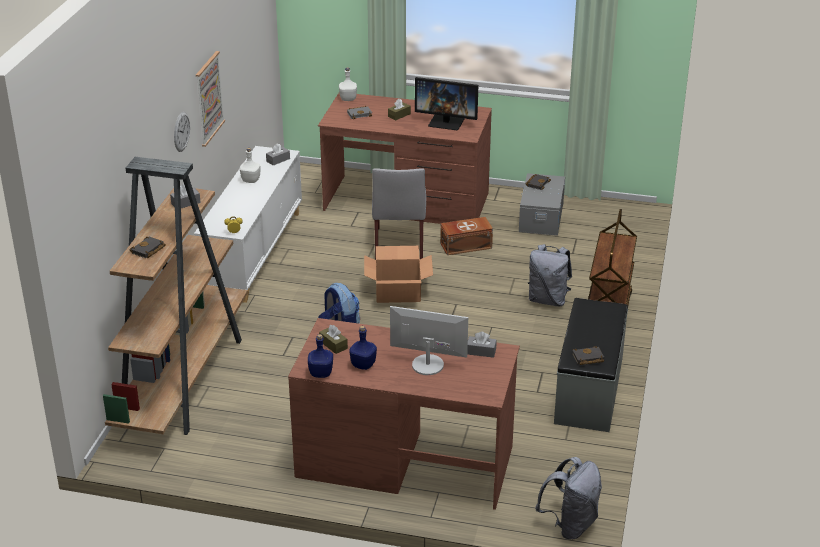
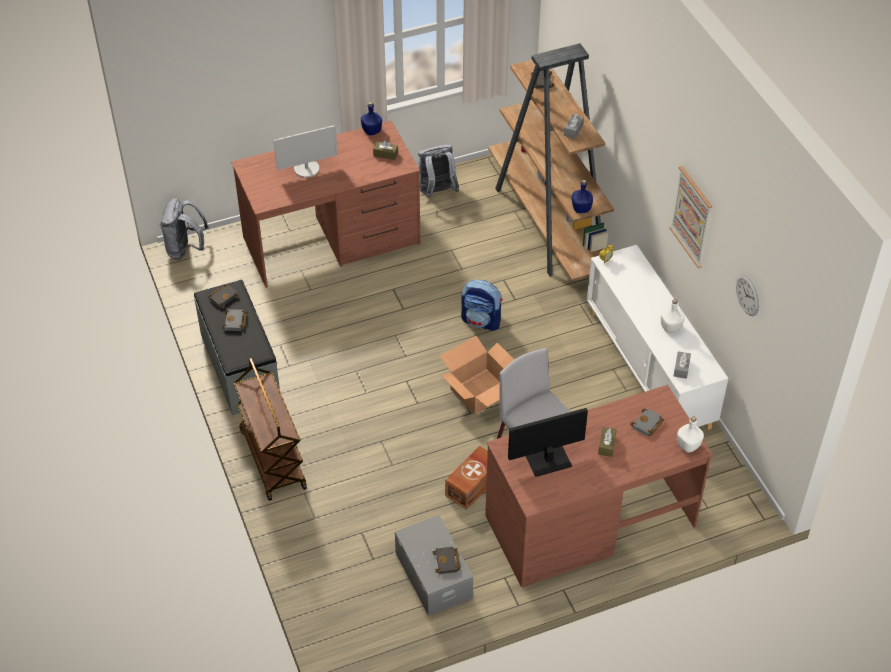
camera: 145 degrees right, 15 degrees up
(181, 131) = (654, 165): wall clock -> wall clock (747, 295)
(363, 364) = (350, 149): blue bottle -> blue bottle (581, 209)
(481, 351) = (278, 196): grey tissue box -> none
(548, 300) = (341, 452): grey backpack -> grey backpack (436, 192)
(591, 335) = (235, 322): none -> grey book

